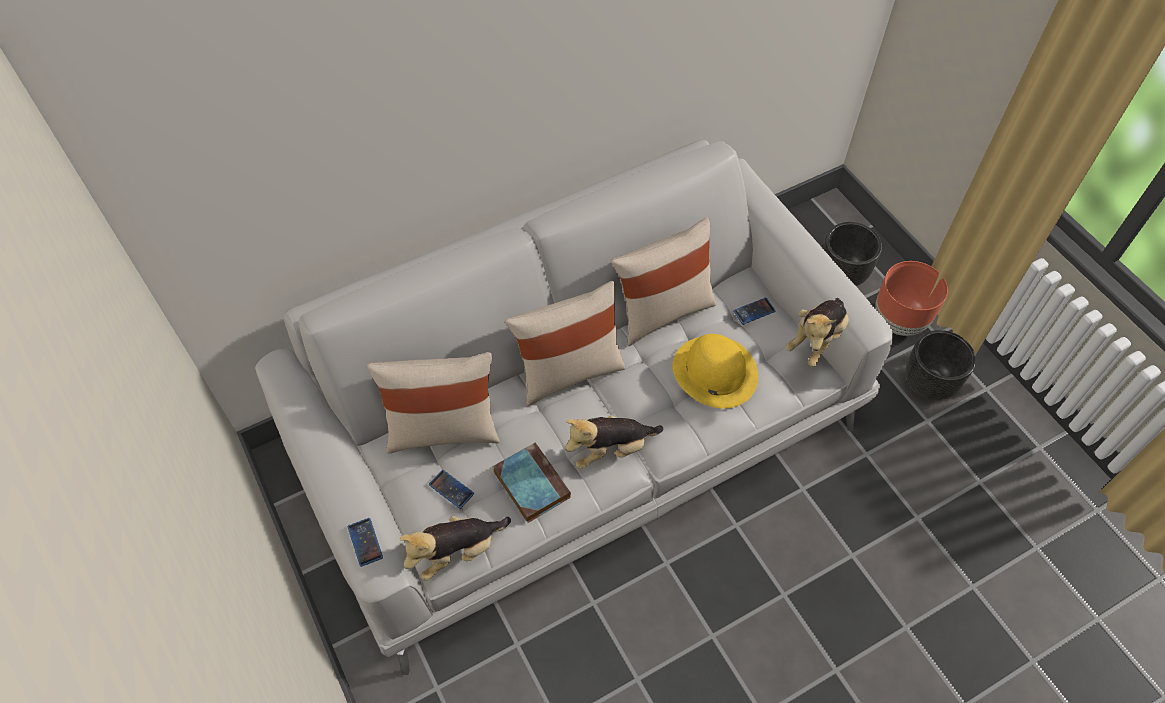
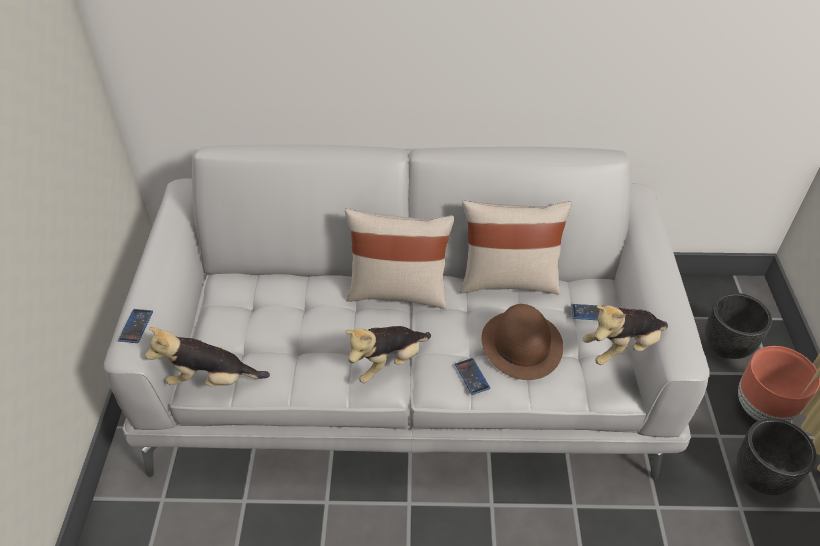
camera: 30 degrees right, 10 degrees down
(443, 429) = (271, 288): beige pillow -> none
(451, 489) = (242, 332): phone -> phone (472, 376)
(530, 484) = (304, 357): book -> none
(610, 450) = (388, 363): plush toy -> plush toy turned 45 degrees counterclockwise
(714, 371) = (521, 344): yellow hat -> brown hat

